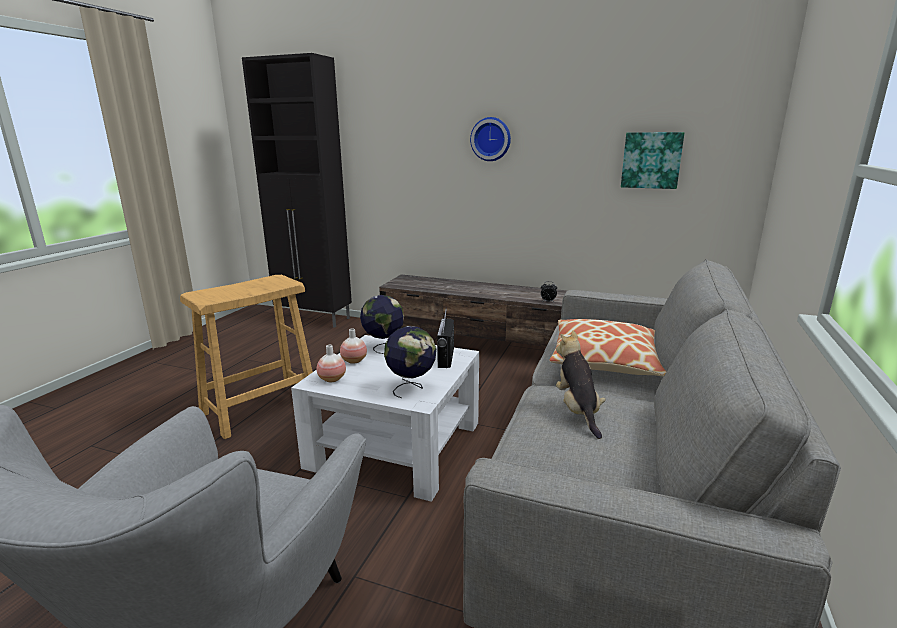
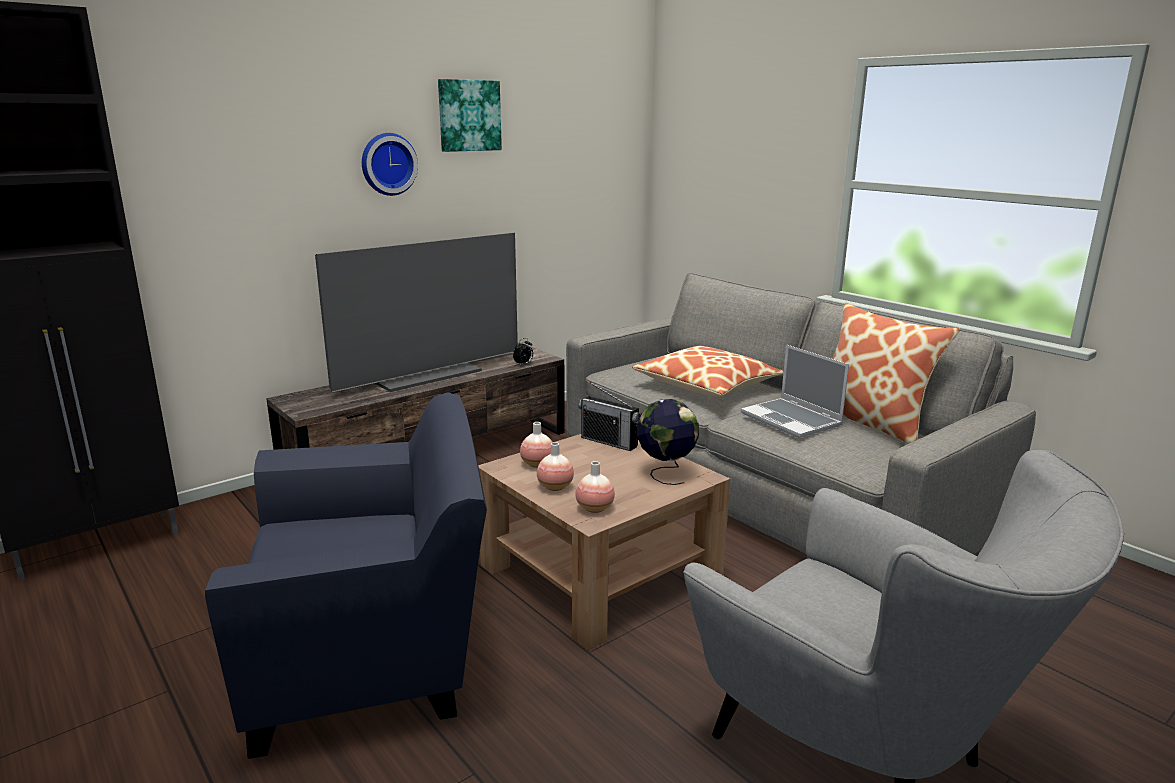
camera: 60 degrees left, 0 degrees up
(259, 408) = (376, 659): beige stool -> blue armchair
(383, 348) = (537, 464): globe -> vase
(395, 444) = (599, 572): white coffee table -> brown coffee table
(485, 288) = (426, 374): none -> television
(577, 410) = (792, 420): plush toy -> laptop
(645, 456) = (871, 423): none -> pillow
(651, 160) = (562, 181): picture -> picture (468, 115)

